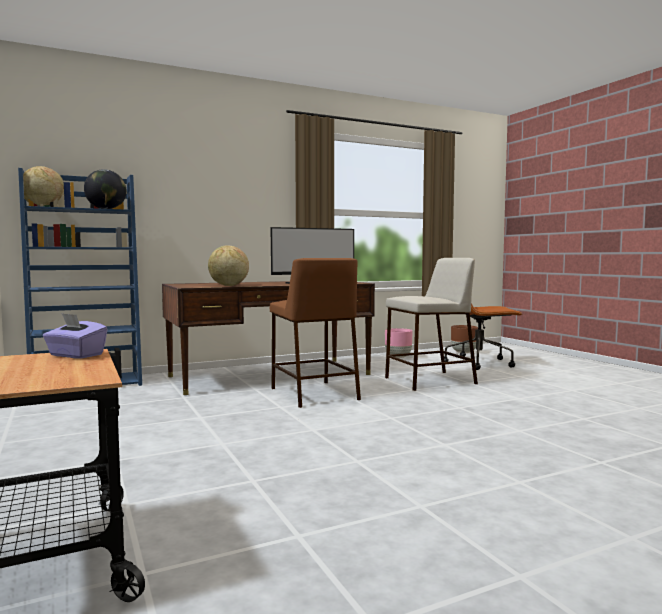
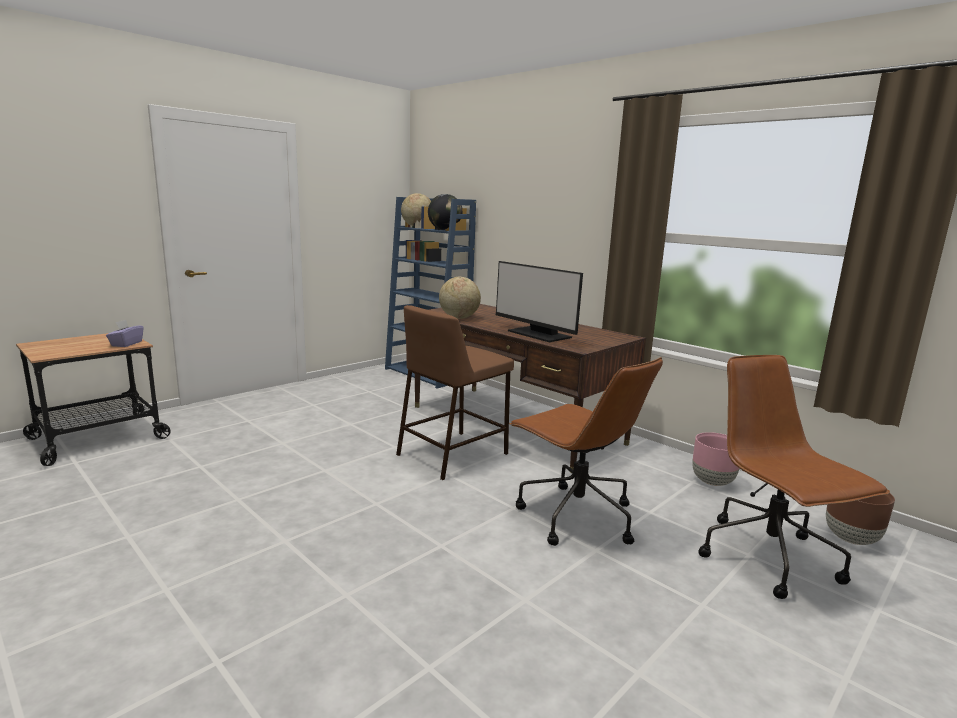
camera: 70 degrees right, 10 degrees up
(429, 381) = (575, 516): beige stool -> brown office chair

